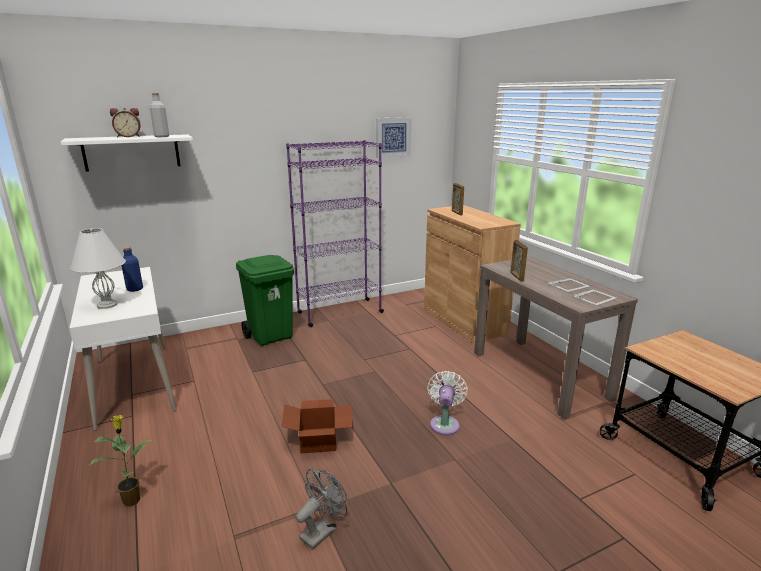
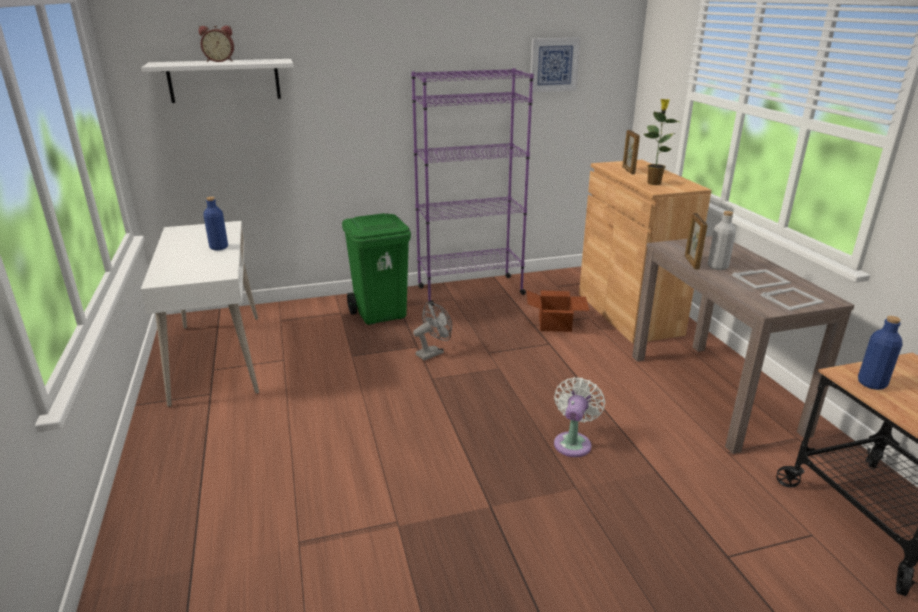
camera: 10 degrees right, 5 degrees up
(107, 305) = (185, 264): white table lamp -> none
(132, 499) = (197, 487): potted plant -> potted plant (654, 183)
(162, 136) = (257, 62): grey bottle -> grey bottle (717, 266)
(320, 440) = (415, 446): cardboard box -> cardboard box (556, 324)
(322, 530) = (398, 550): grey fan -> grey fan (433, 352)
(663, 354) = (871, 383): none -> blue bottle

